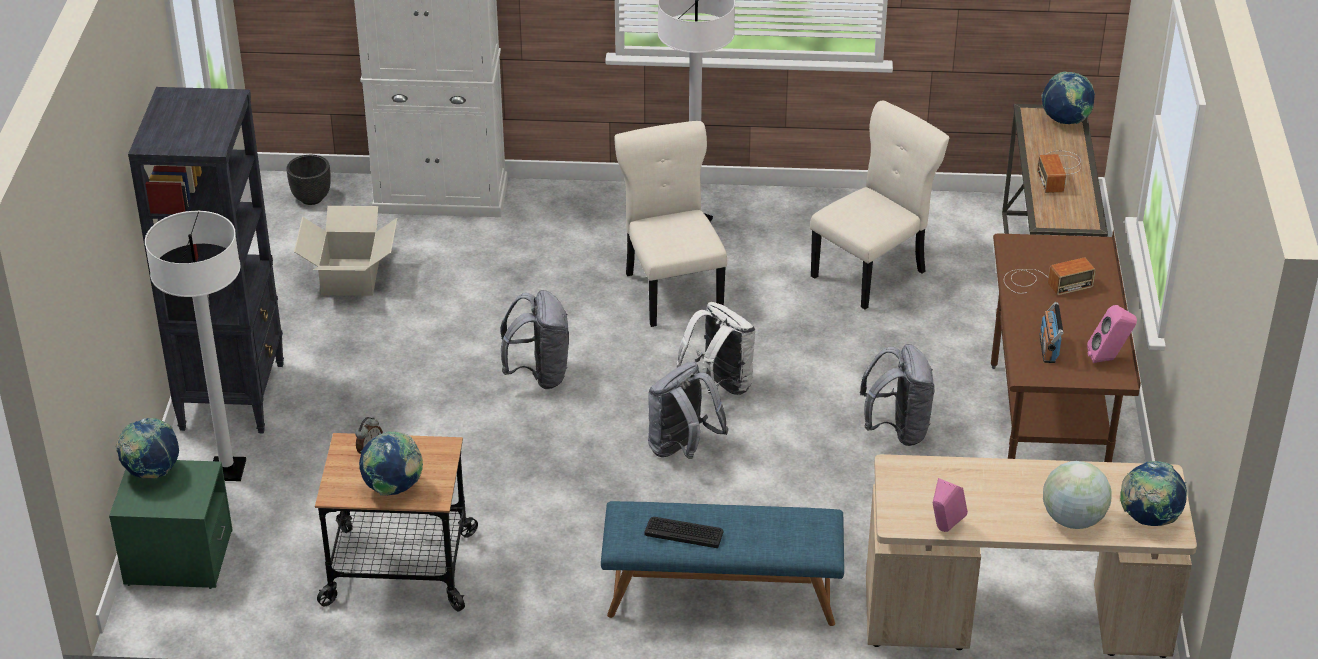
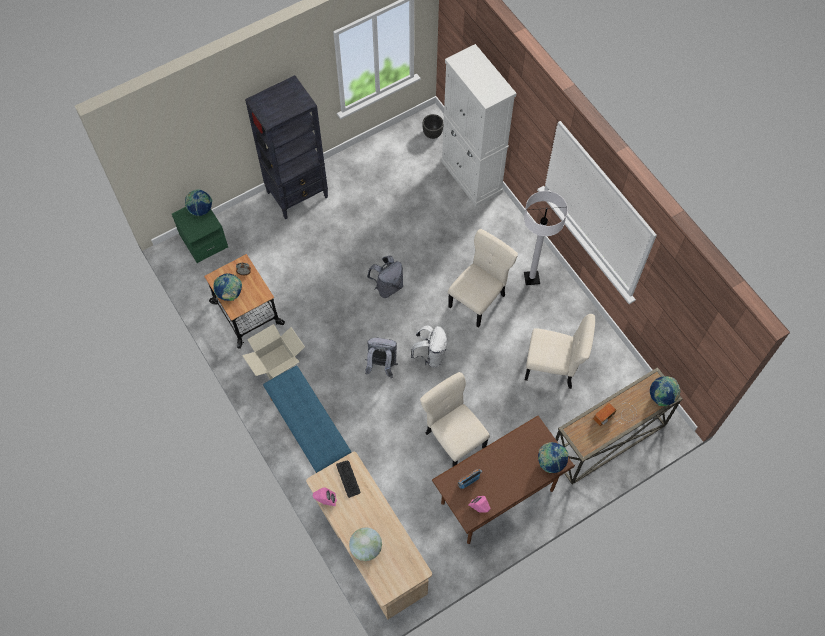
camera: 55 degrees right, 25 degrees up
(227, 470) = (257, 223): white floor lamp -> none
(351, 277) = (395, 182): cardboard box -> cardboard box (277, 362)
(684, 532) = (293, 403): keyboard -> keyboard (348, 478)
(897, 430) = (453, 438): grey backpack -> beige chair
(1043, 282) = (516, 454): radio -> none
(1148, 519) = (387, 578): globe -> globe (550, 462)

